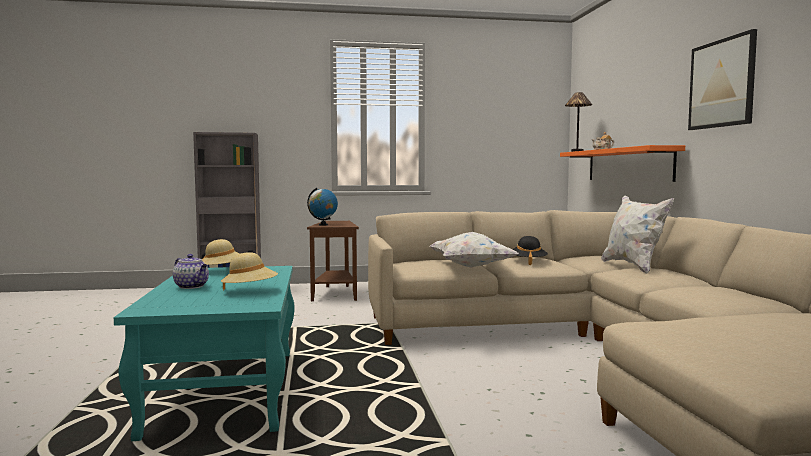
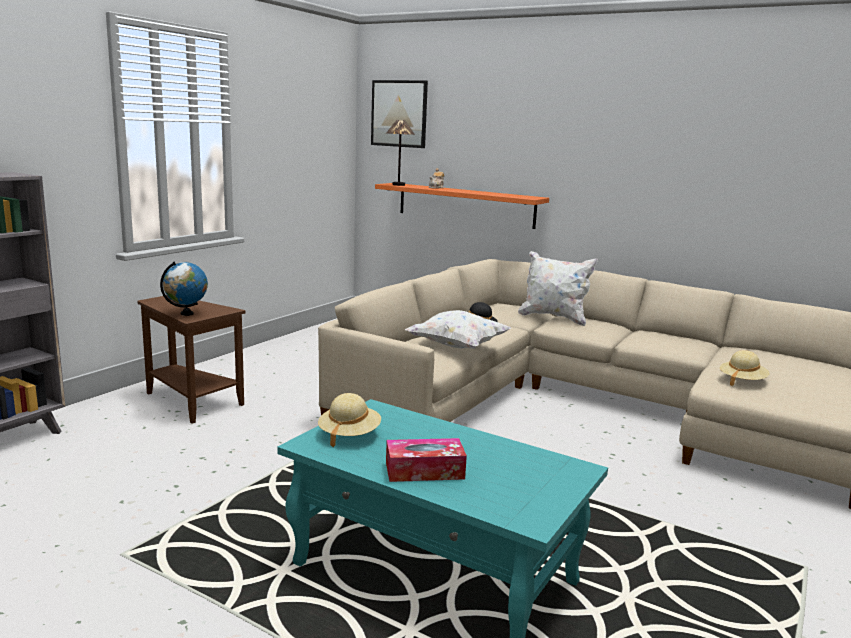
camera: 50 degrees left, 10 degrees up
(192, 286) = (424, 471): teapot -> tissue box
(250, 291) = (495, 453): beige hat -> beige hat (742, 381)
(721, 83) = (596, 150): picture -> picture (399, 113)

